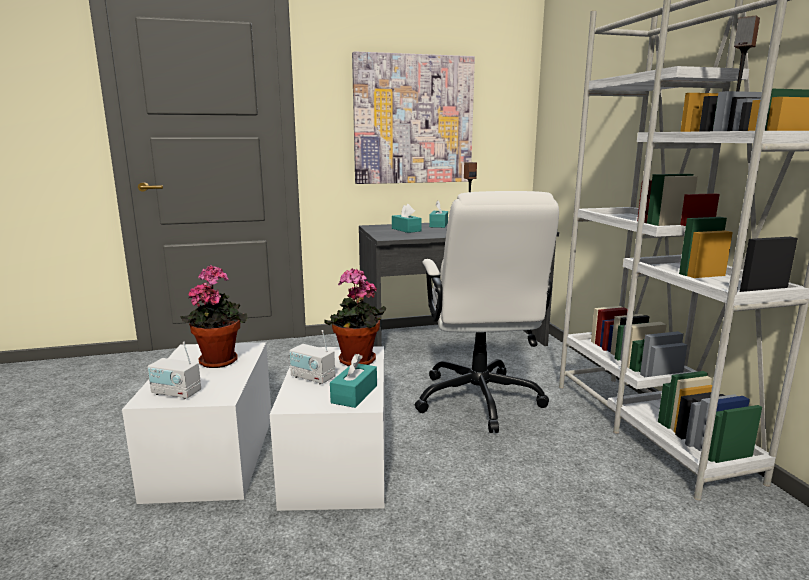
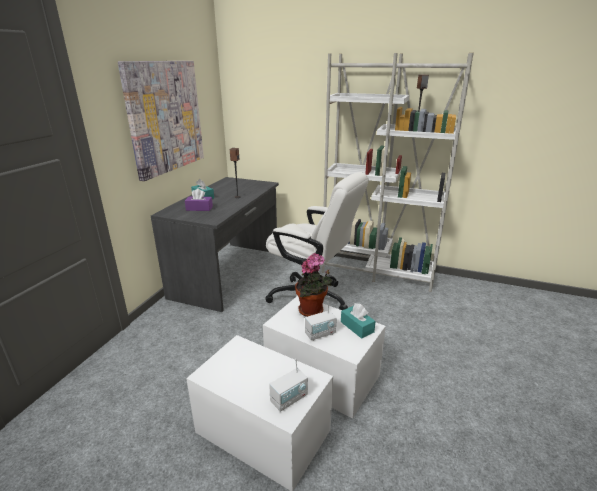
camera: 55 degrees left, 10 degrees up
(219, 360) = (247, 364): potted plant -> none
(406, 230) = (199, 208): turquoise tissue box -> purple tissue box

